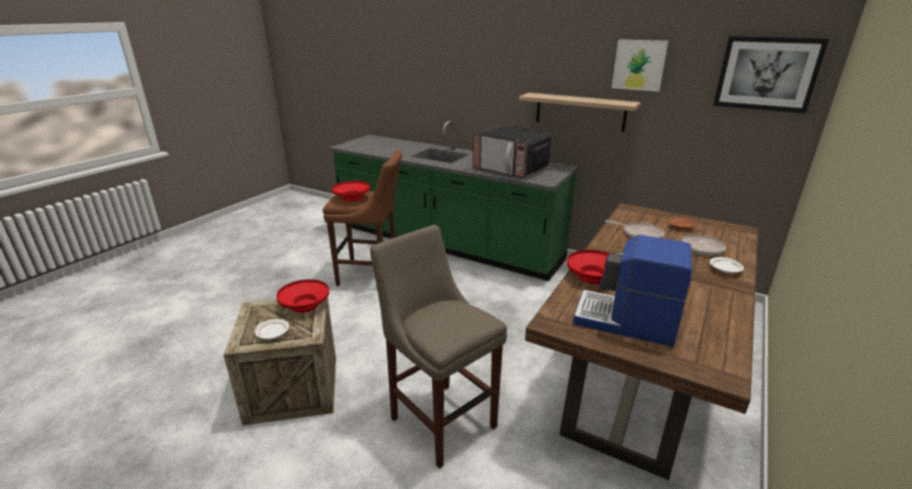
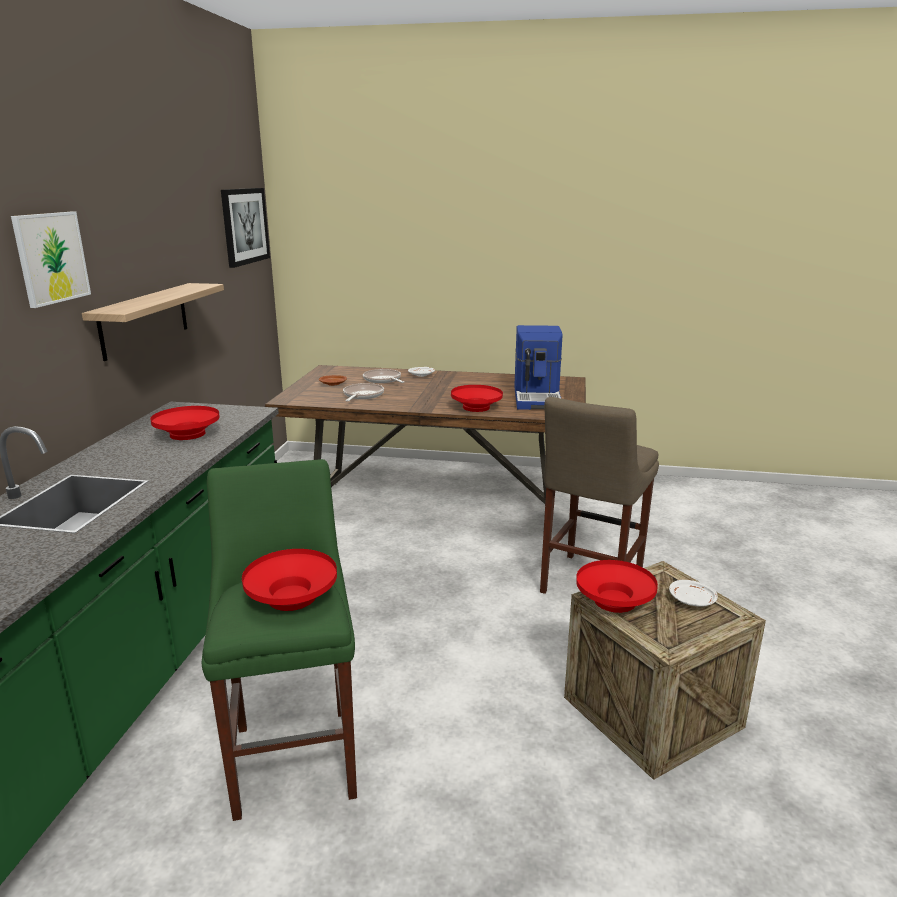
camera: 110 degrees left, 5 degrees down
(371, 276) = (295, 754): brown stool -> green stool
(511, 169) = (188, 434): microwave -> red bowl
(639, 65) = (176, 234): picture -> picture (51, 258)

